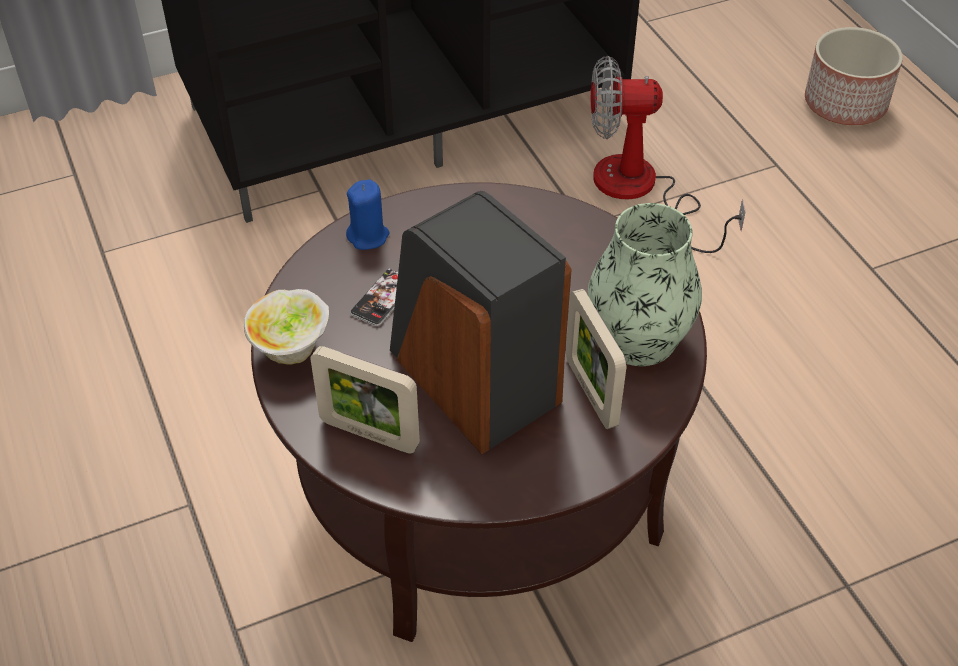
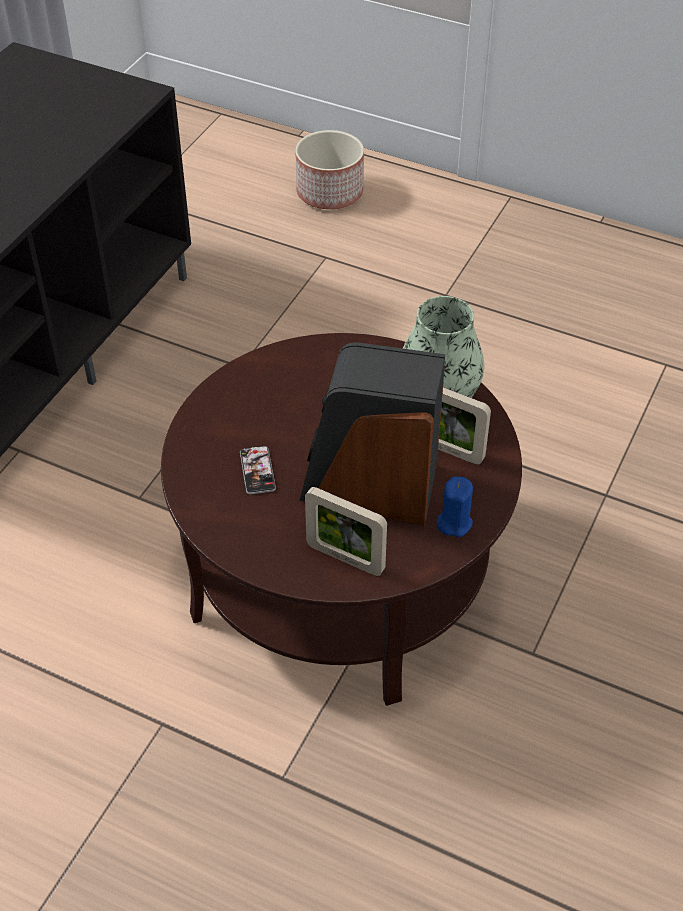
camera: 40 degrees left, 0 degrees up
(293, 351) = (237, 541): bowl -> none
(368, 236) = (201, 437): blue candle -> blue candle (454, 523)
(369, 434) = (345, 558): picture frame -> picture frame turned 45 degrees clockwise
(641, 191) = (255, 323): fan -> none

